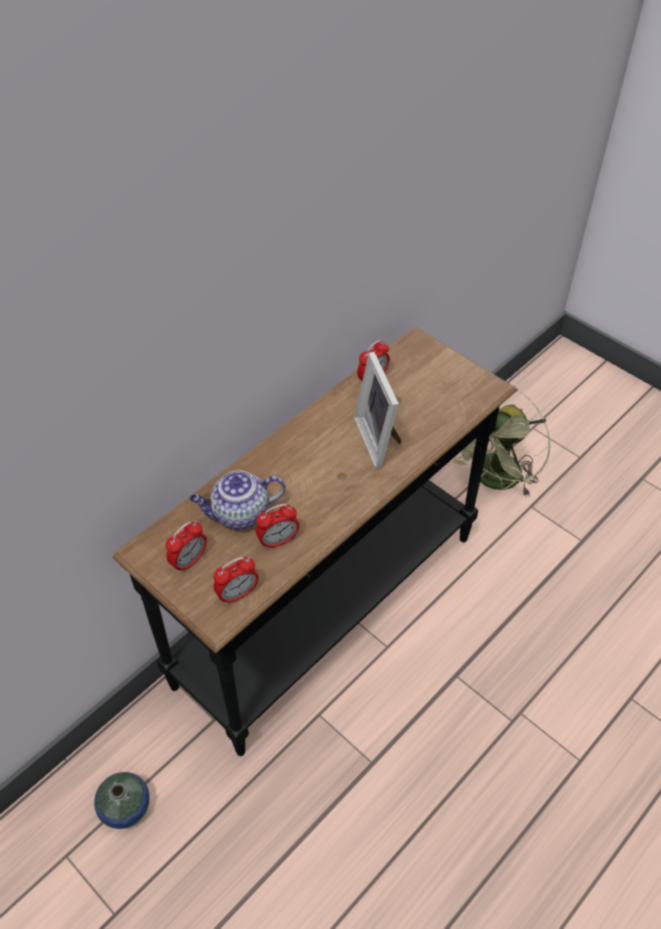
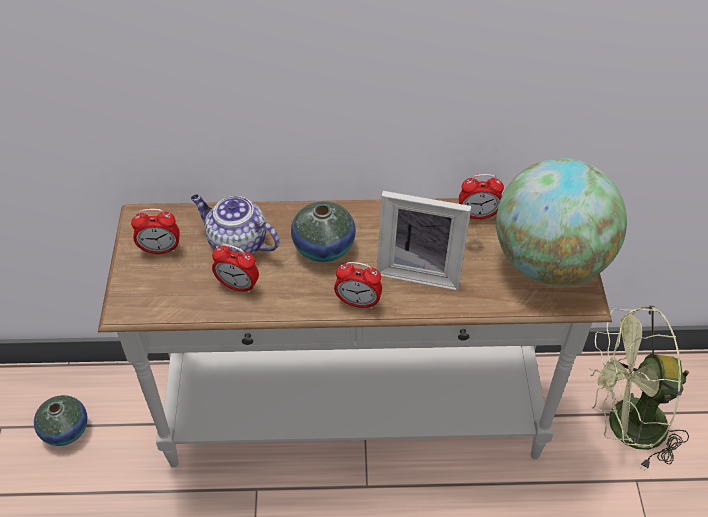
camera: 45 degrees right, 0 degrees up
(237, 594) = (160, 301): alarm clock -> alarm clock (358, 302)
(302, 471) = (323, 247): none -> vase
(330, 611) = (354, 418): black console table -> white console table
(380, 439) = (420, 269): picture frame -> picture frame turned 105 degrees counterclockwise
(448, 378) = (549, 262): none -> globe

